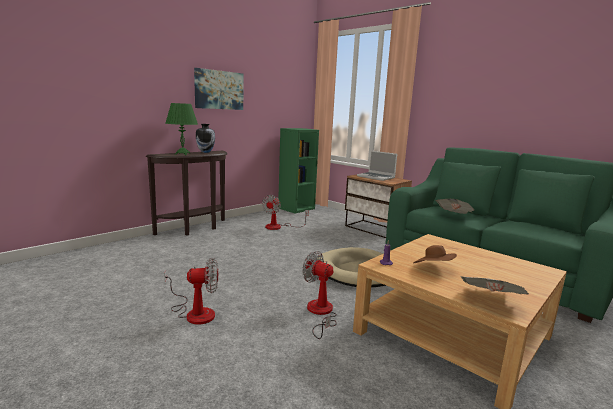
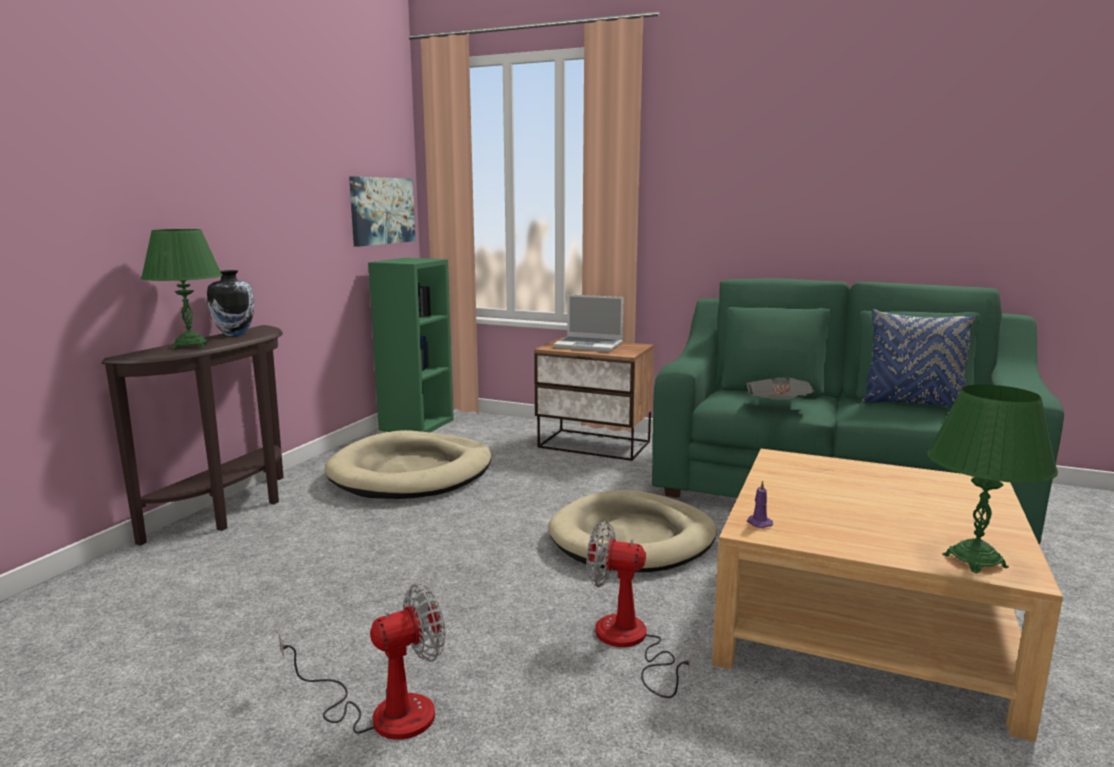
camera: 20 degrees left, 0 degrees up
(219, 90) = (243, 191): picture -> picture (382, 211)
(279, 227) = (412, 472): fan -> beige dog bed
(433, 269) = (840, 518): brown hat -> none
(490, 301) = (974, 561): newspaper -> green table lamp
(537, 225) = (912, 404): none -> blue pillow

